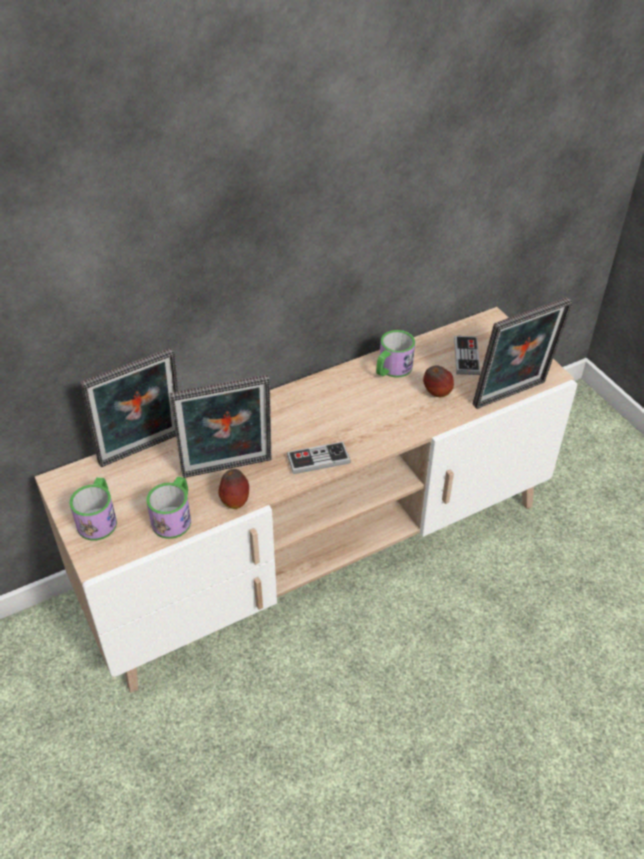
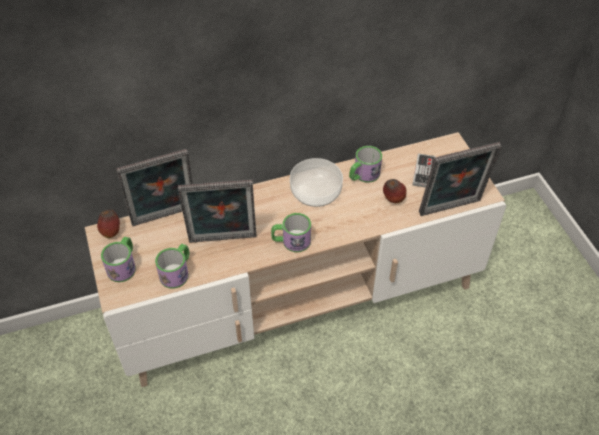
camera: 10 degrees right, 5 degrees up
(235, 501) = (223, 266): apple -> apple (111, 232)
(318, 459) = (291, 241): game controller -> mug
(335, 397) = (315, 192): none -> bowl

